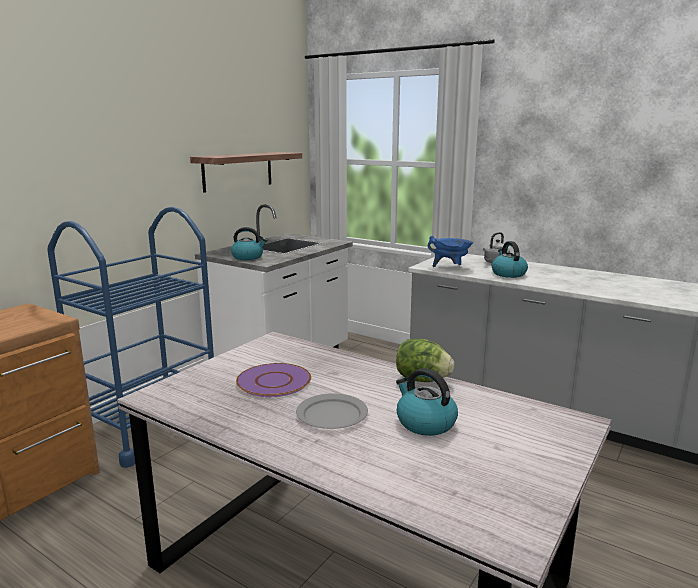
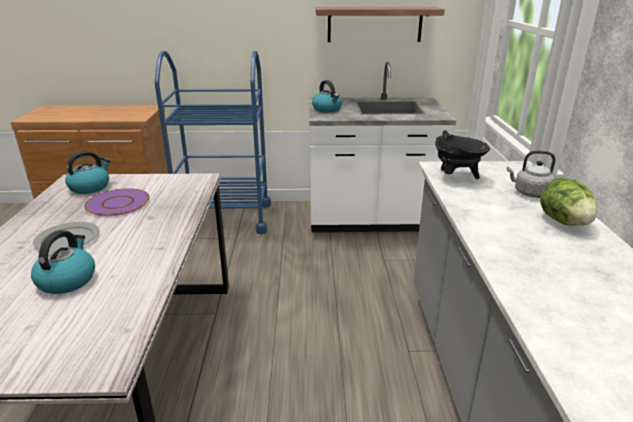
camera: 55 degrees right, 10 degrees up
(422, 380) = (161, 255): lettuce -> lettuce (564, 222)
(450, 267) = (456, 177): blue cooking pot -> black cooking pot
(508, 274) = (492, 210): kettle -> kettle (90, 187)

